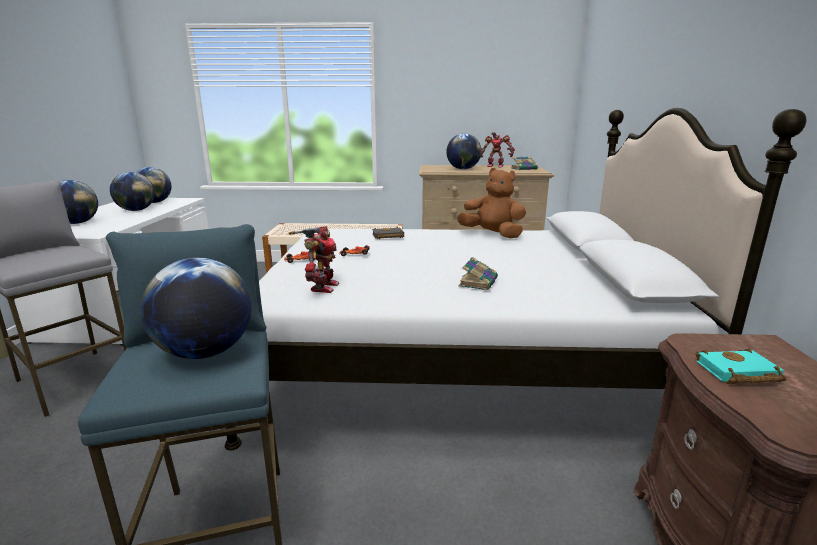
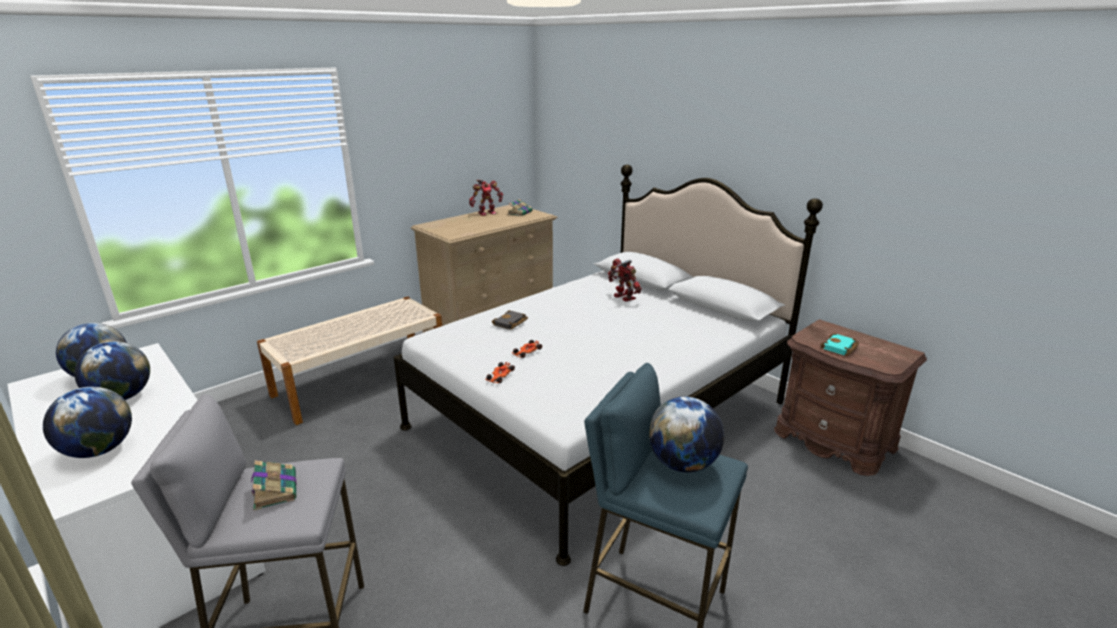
camera: 45 degrees left, 5 degrees up
(322, 287) = (580, 391): toy robot -> toy robot (623, 297)
(463, 169) = (473, 225): globe -> none
(478, 282) = (656, 341): book -> book (275, 489)
(492, 234) = (573, 292): brown plush toy -> none

